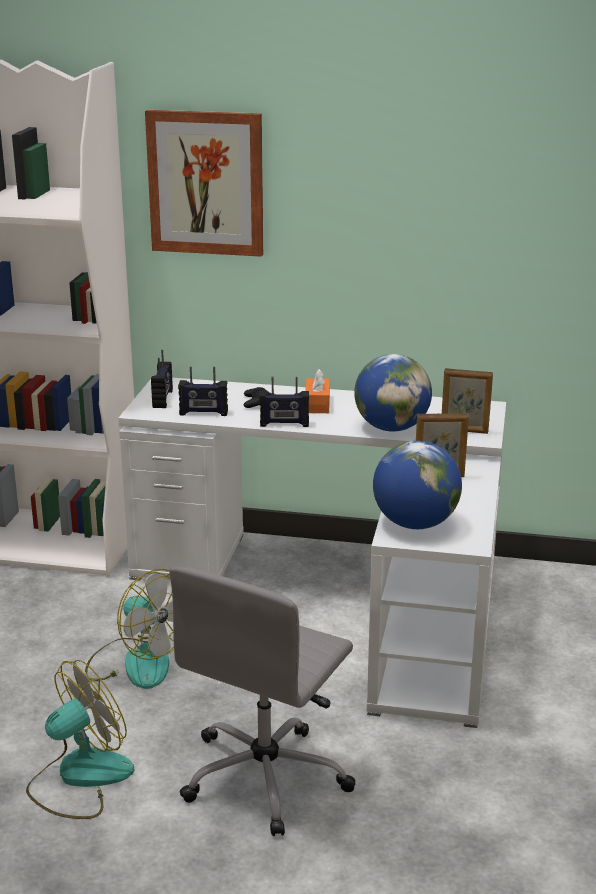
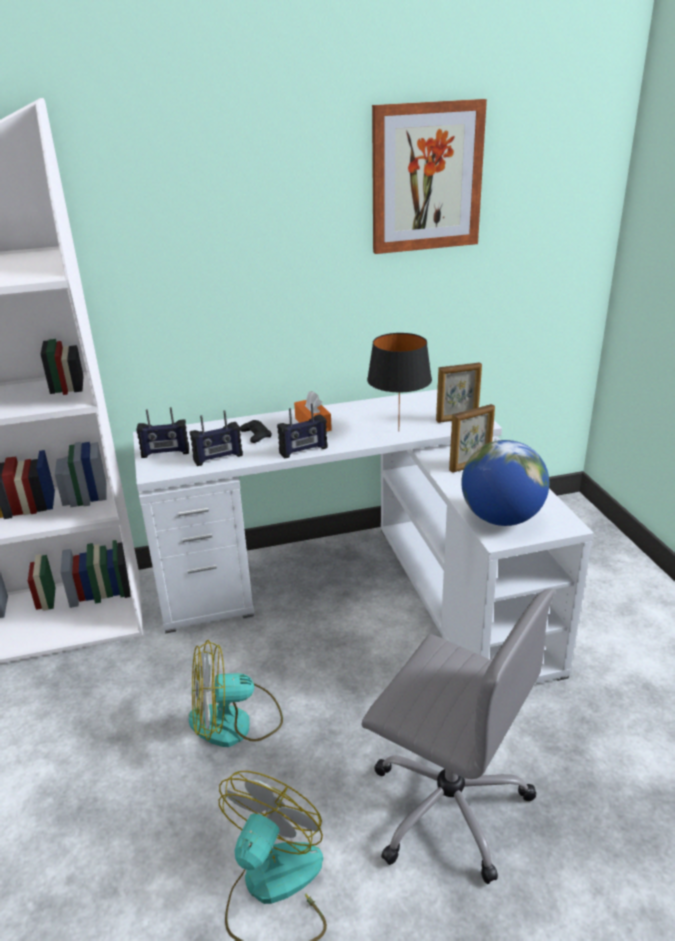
camera: 25 degrees left, 5 degrees up
(137, 662) = (235, 722): fan -> fan turned 150 degrees clockwise
(163, 399) = (165, 453): radio -> radio turned 105 degrees clockwise
(206, 183) = (165, 225): picture -> picture (426, 177)
(267, 776) = (446, 803): grey office chair -> grey office chair turned 60 degrees counterclockwise
(391, 428) = (398, 431): globe -> black table lamp

